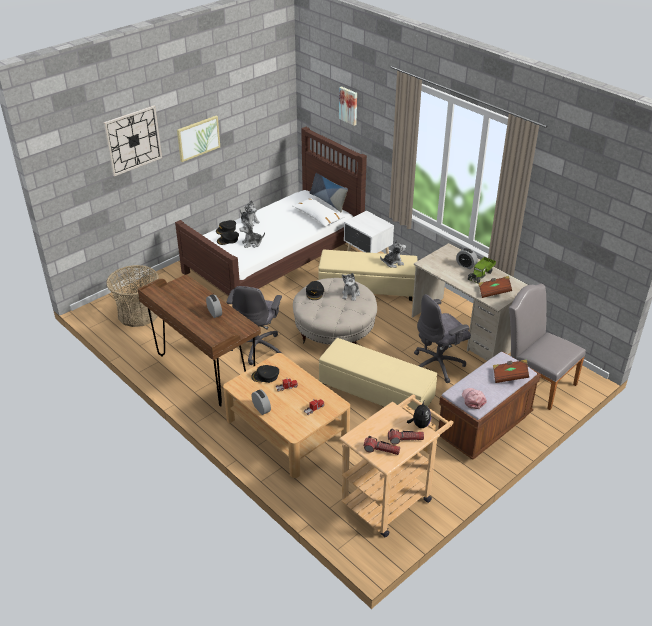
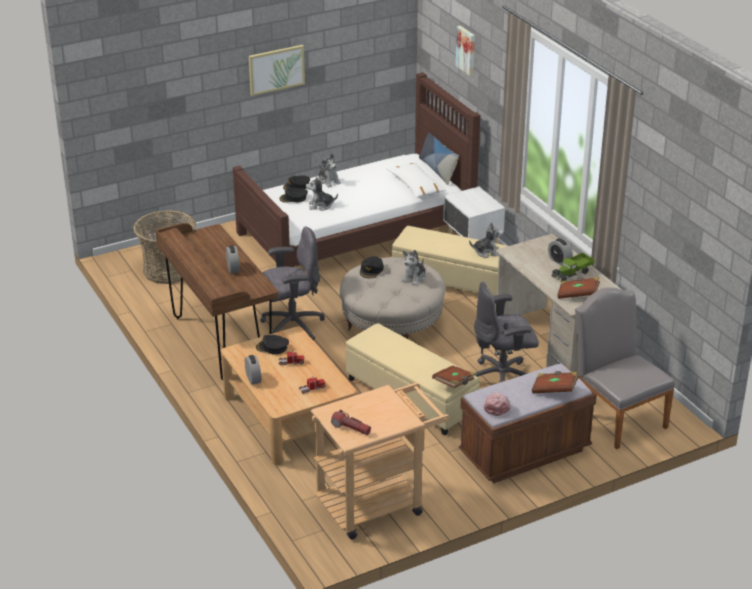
camera: 15 degrees right, 5 degrees down
(133, 140) = (191, 61): wall clock -> none
(257, 347) = (291, 326): grey office chair -> grey office chair turned 135 degrees counterclockwise
(405, 439) = (383, 423): flashlight -> none
(419, 424) = (407, 411): plush toy -> none
(421, 382) = (454, 383): none -> brown book

